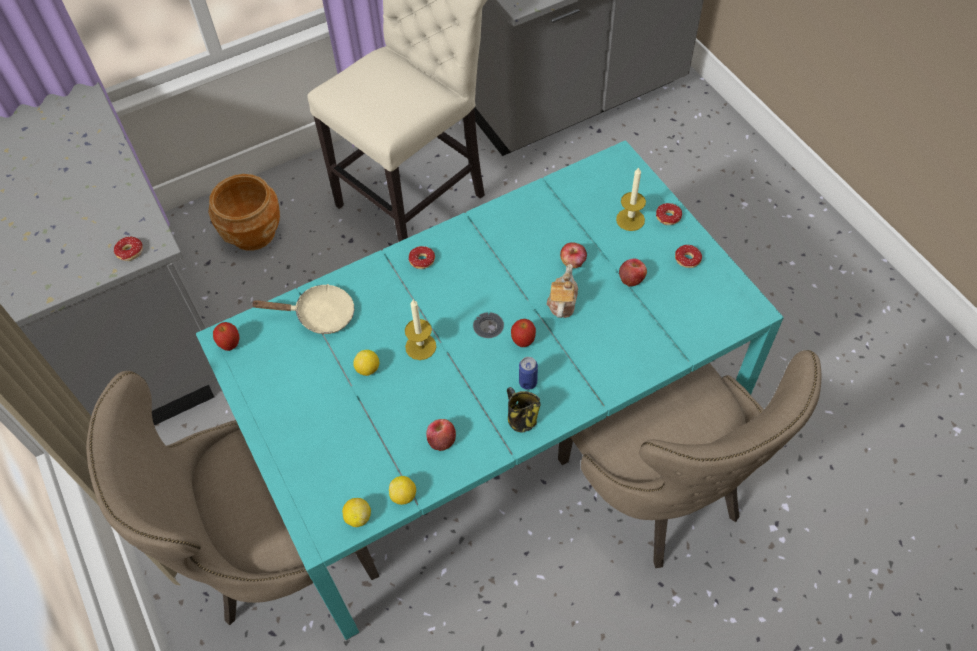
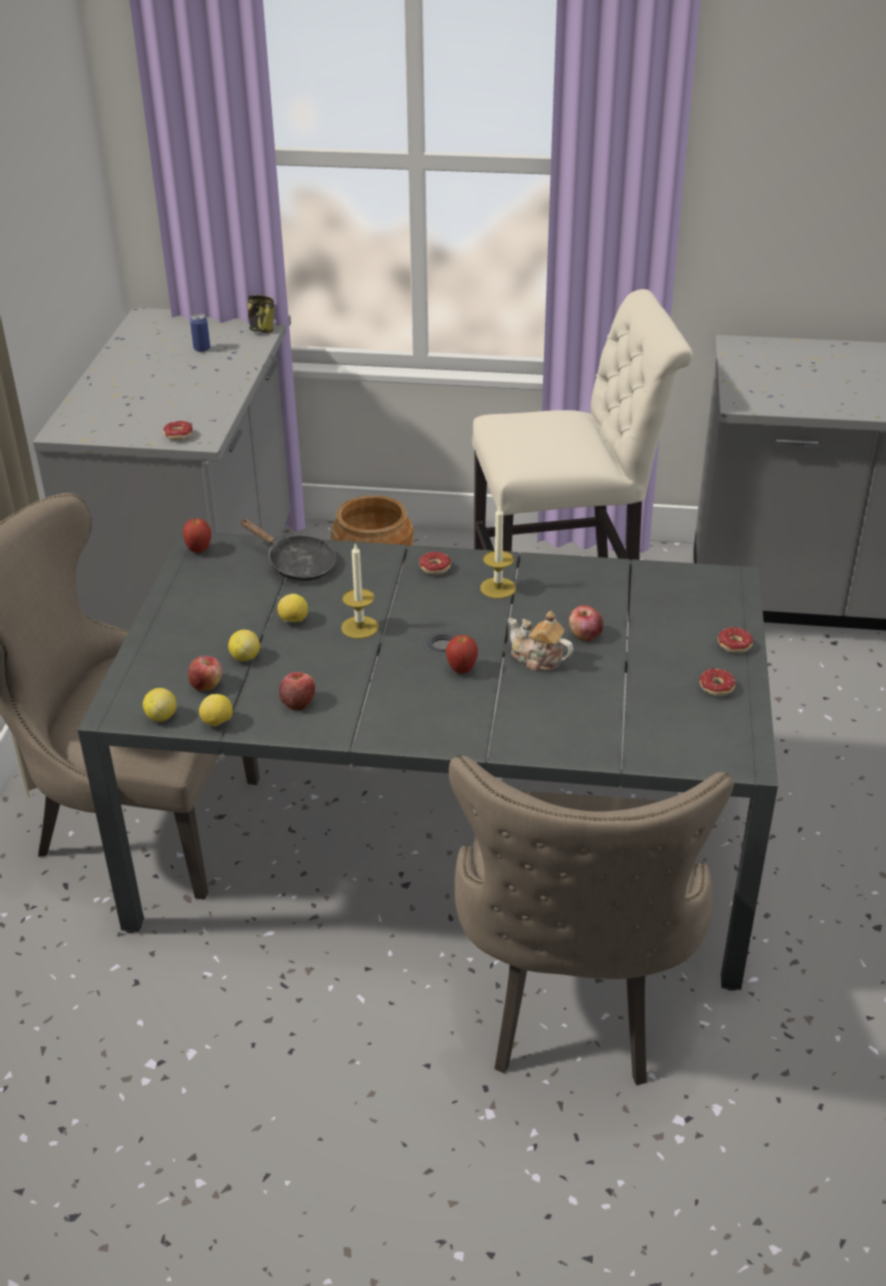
camera: 35 degrees right, 20 degrees down
(319, 315) = (296, 564): beige frying pan -> black frying pan
(365, 424) = (245, 657): none -> lemon
(493, 428) = (445, 842): turquoise dining table -> grey dining table
(520, 419) = (390, 724): mug -> mug (262, 329)
(528, 382) = (430, 701): can -> can (202, 349)
(562, 302) = (537, 659): teapot -> teapot turned 105 degrees counterclockwise
(630, 219) = (688, 629): candle -> candle (498, 588)
(631, 279) = (634, 675): apple -> apple (206, 684)

